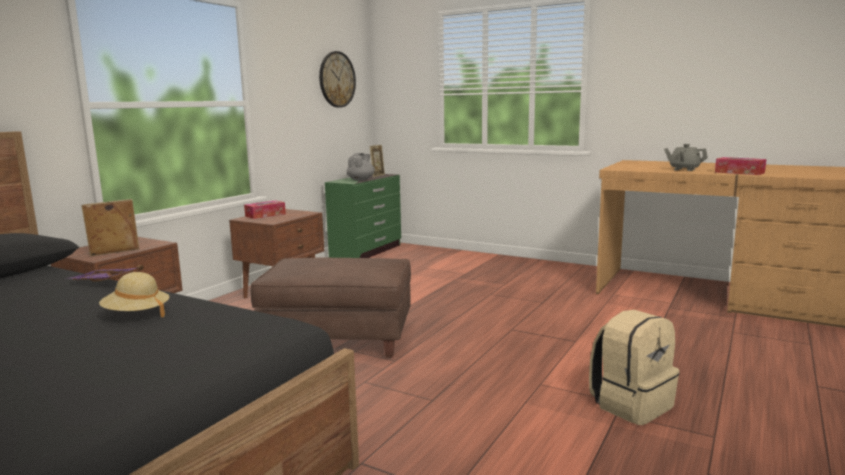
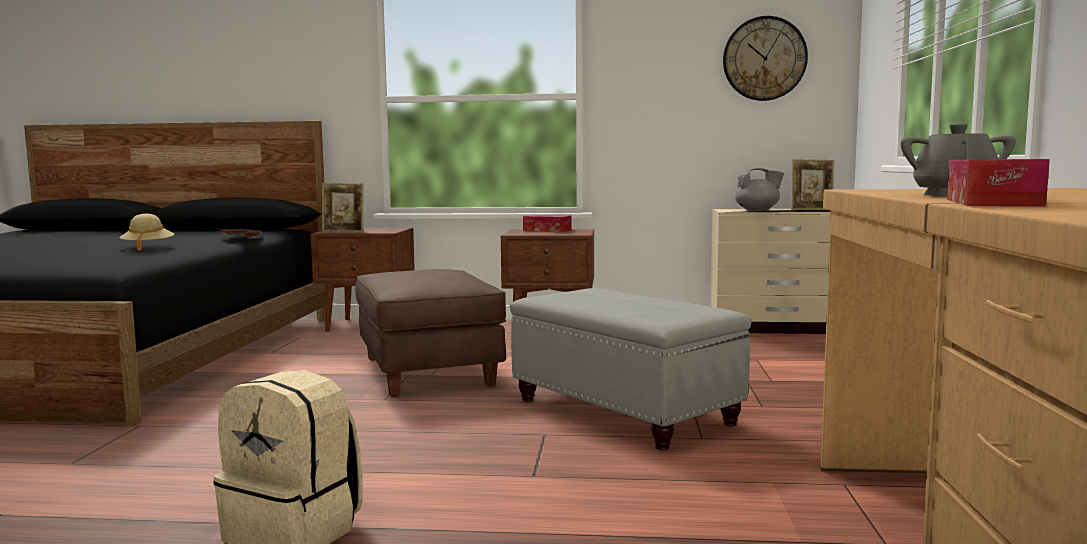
camera: 65 degrees right, 5 degrees down
(114, 253) = (343, 232): picture frame -> picture frame turned 150 degrees clockwise
(367, 251) = (776, 328): green dresser -> beige dresser
(488, 307) = (624, 411): none -> grey ottoman

